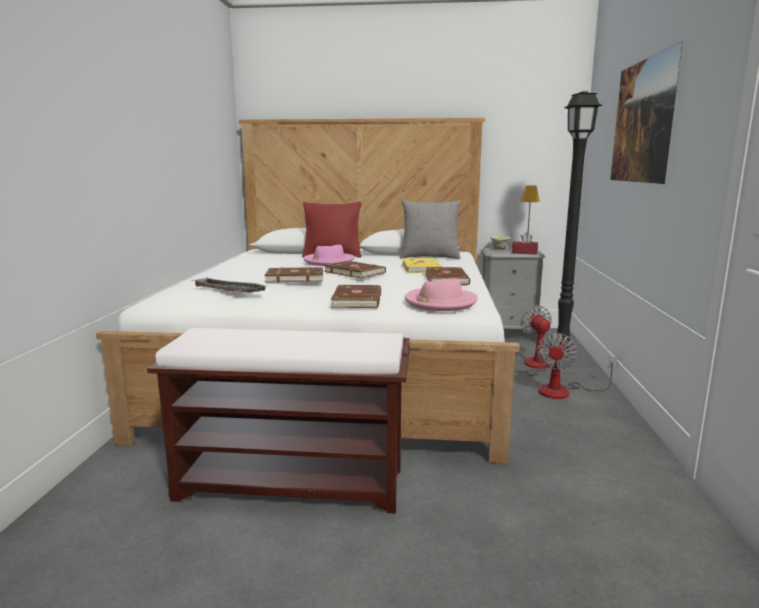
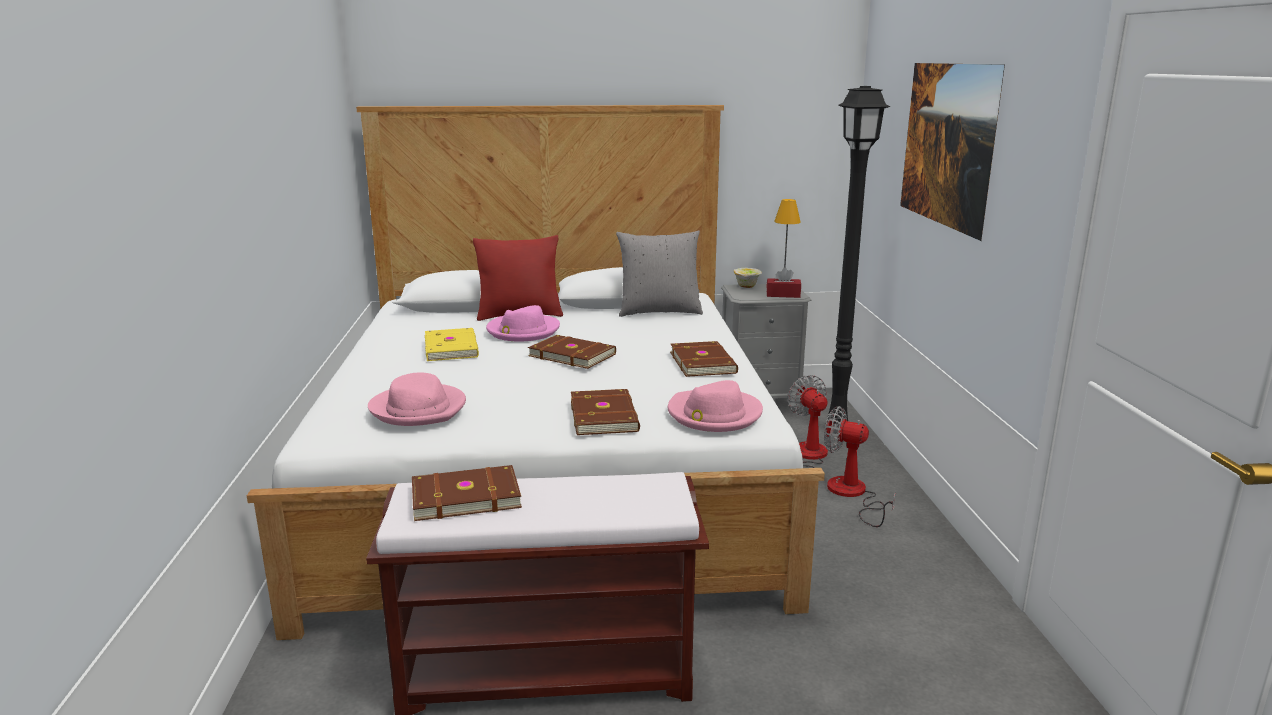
camera: 10 degrees left, 5 degrees up
(229, 290) = (419, 409): tray -> pink hat
(294, 278) = (496, 375): brown book -> brown book (465, 496)
(422, 268) = (660, 339): yellow book -> yellow book (453, 348)
(564, 391) = (852, 495): fan -> fan turned 105 degrees clockwise

